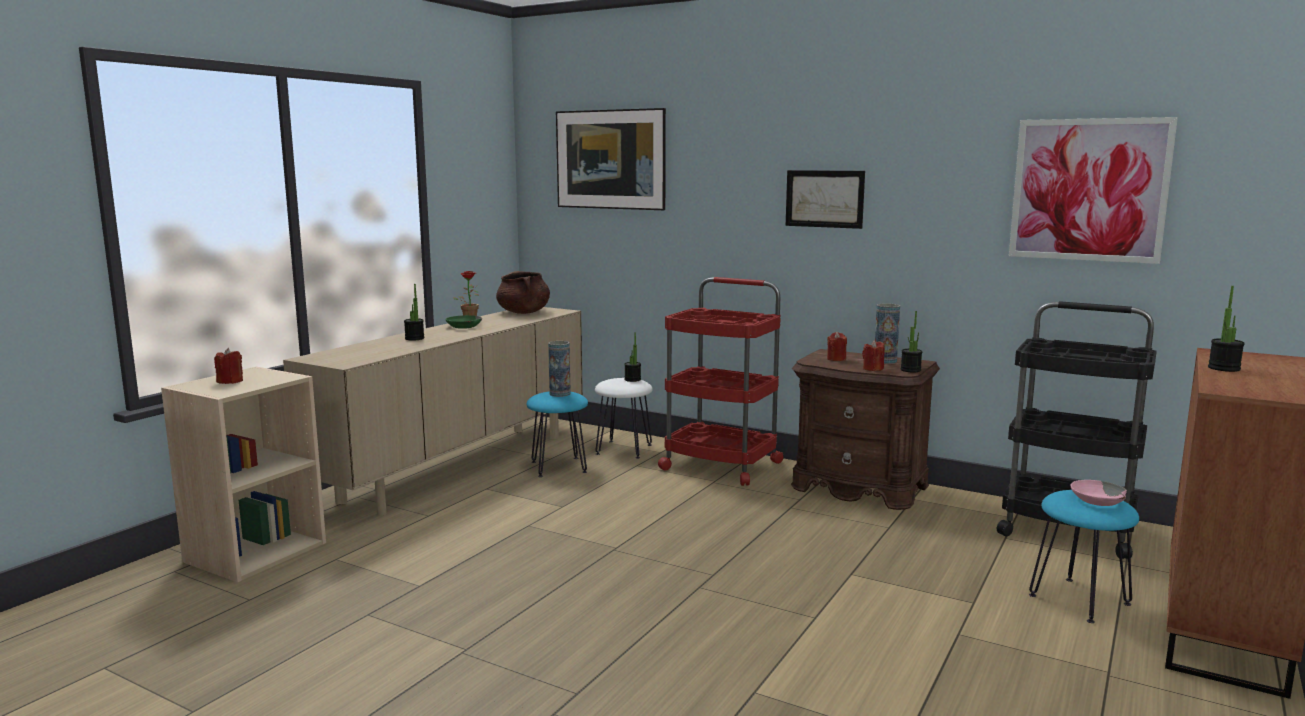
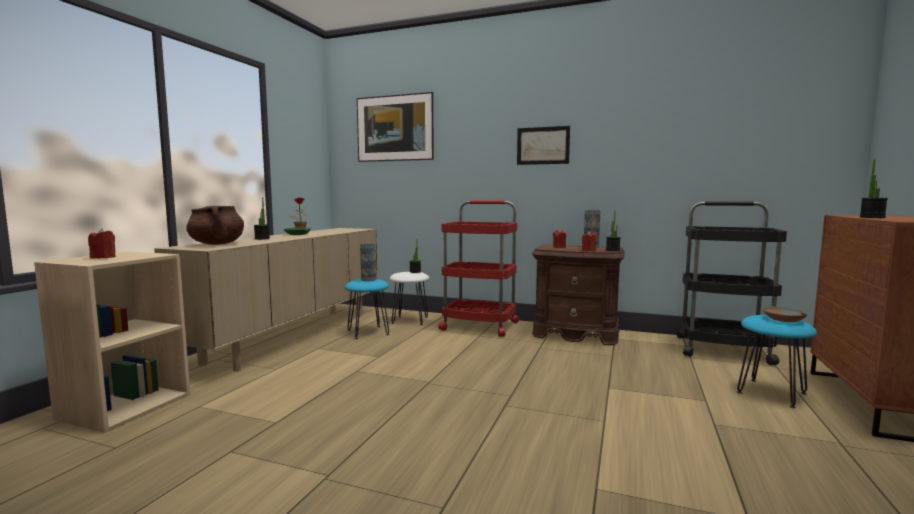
camera: 10 degrees left, 5 degrees down
(524, 312) = (337, 230): brown cooking pot -> brown cooking pot (217, 244)
(1088, 190) = (719, 130): picture -> none
(1097, 500) = (783, 319): pink bowl -> brown bowl

